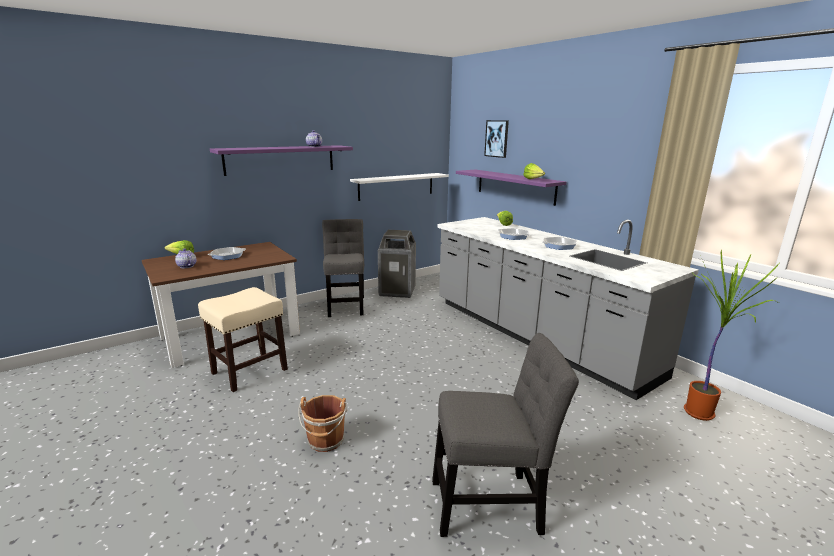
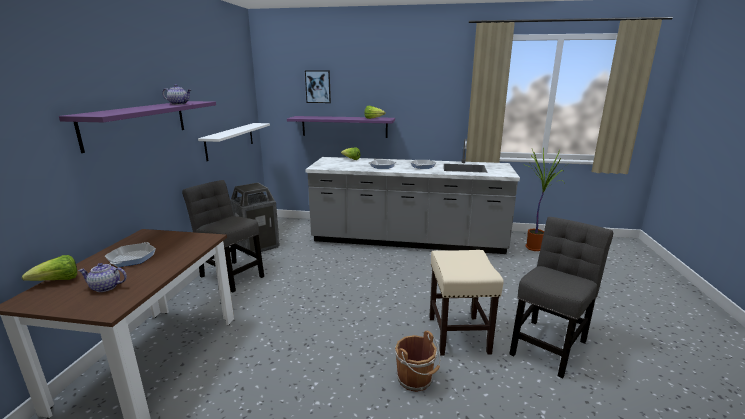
camera: 45 degrees left, 0 degrees up
(249, 372) = (247, 377): beige stool -> beige stool (459, 335)

